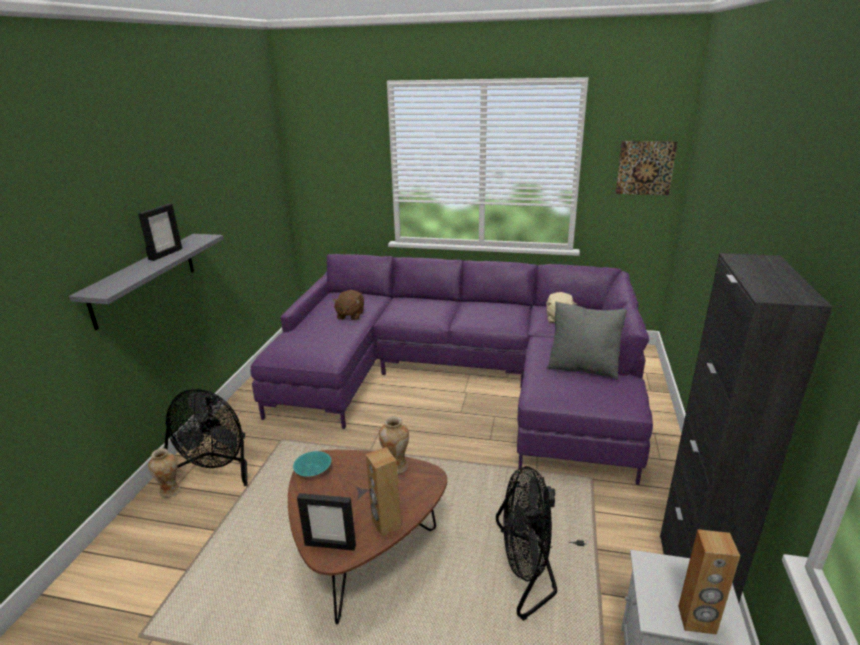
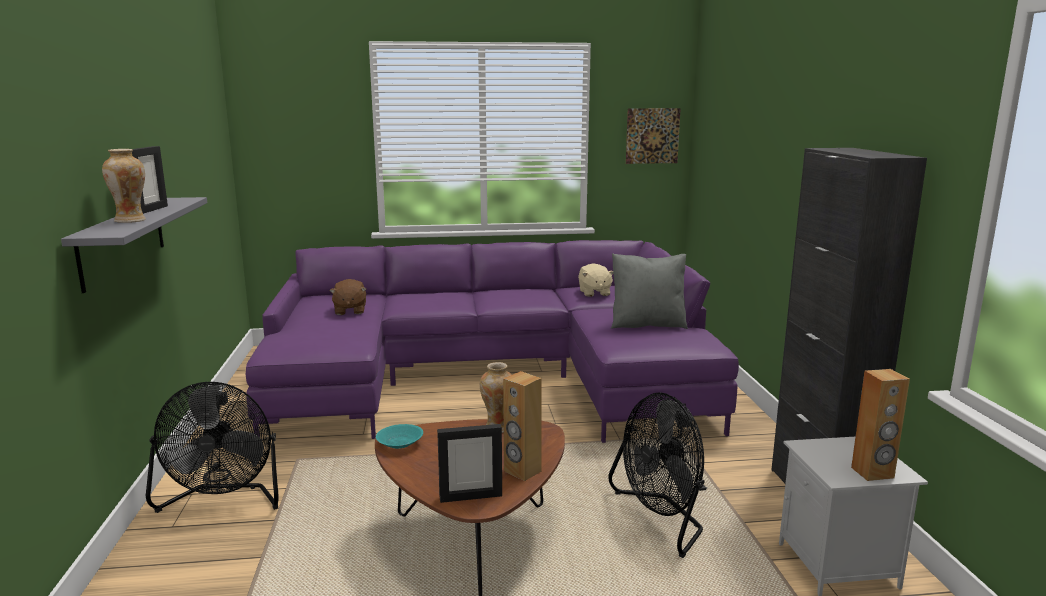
camera: 20 degrees left, 10 degrees down
(170, 491) = (167, 532): vase -> vase (130, 220)

